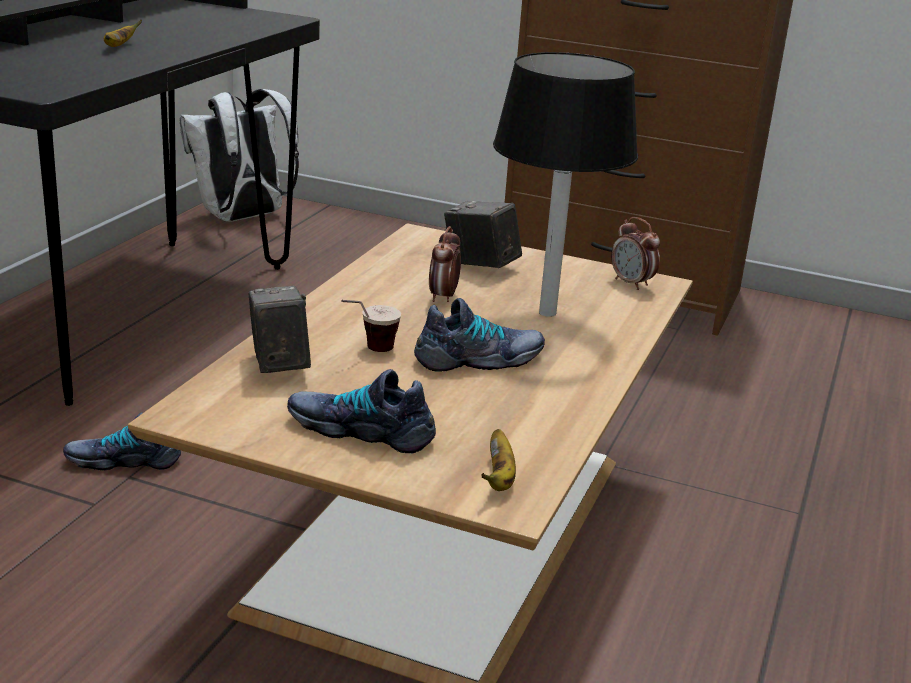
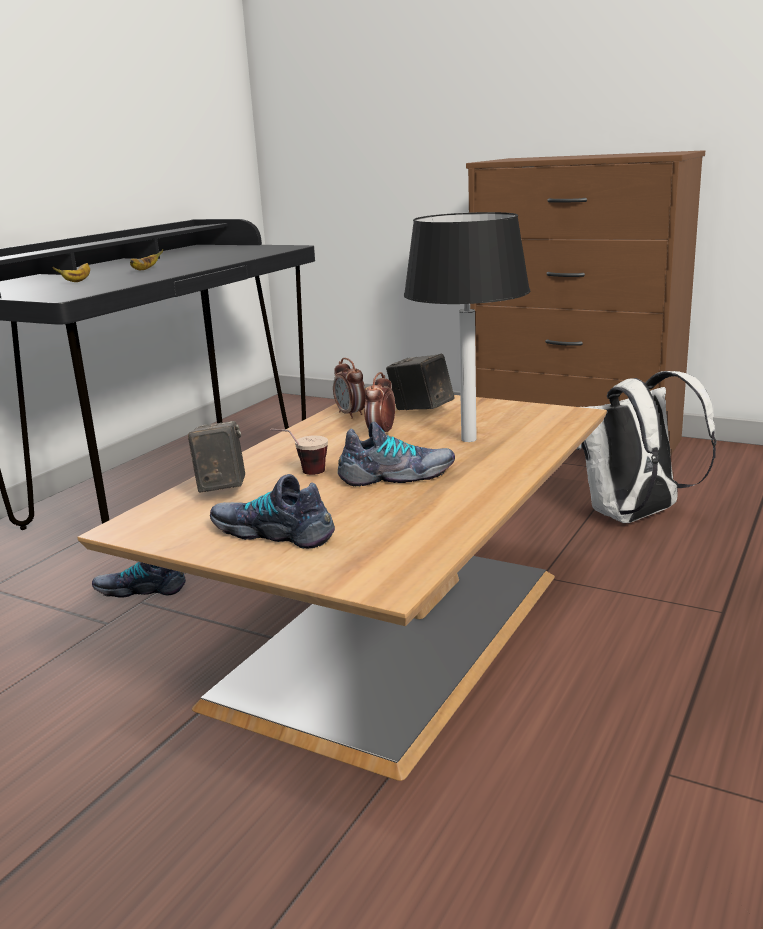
camera: 10 degrees right, 5 degrees down
(242, 218) = (279, 414): white backpack -> white backpack (634, 516)
(499, 478) = (384, 565): banana -> banana (78, 281)
(632, 283) = (550, 415): alarm clock -> alarm clock (351, 414)

